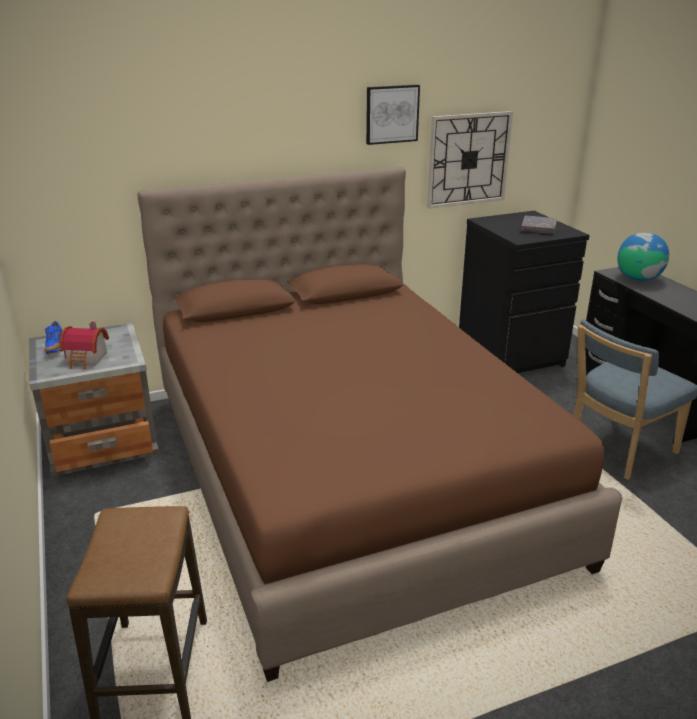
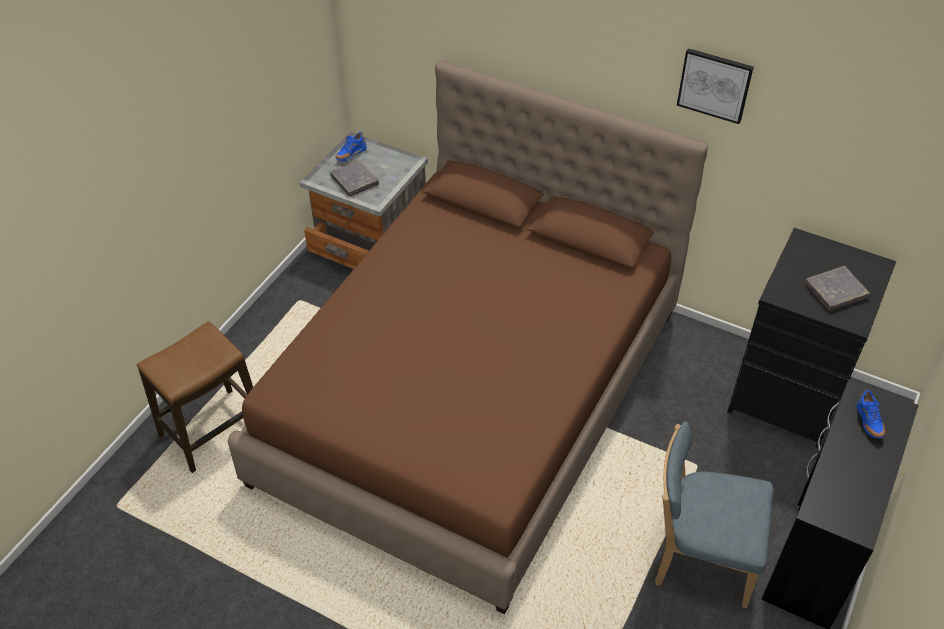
camera: 50 degrees right, 20 degrees up
(87, 359) = (354, 181): toy house -> grey book
(468, 159) = (810, 167): wall clock -> none
(638, 279) = (868, 423): globe -> blue shoe

